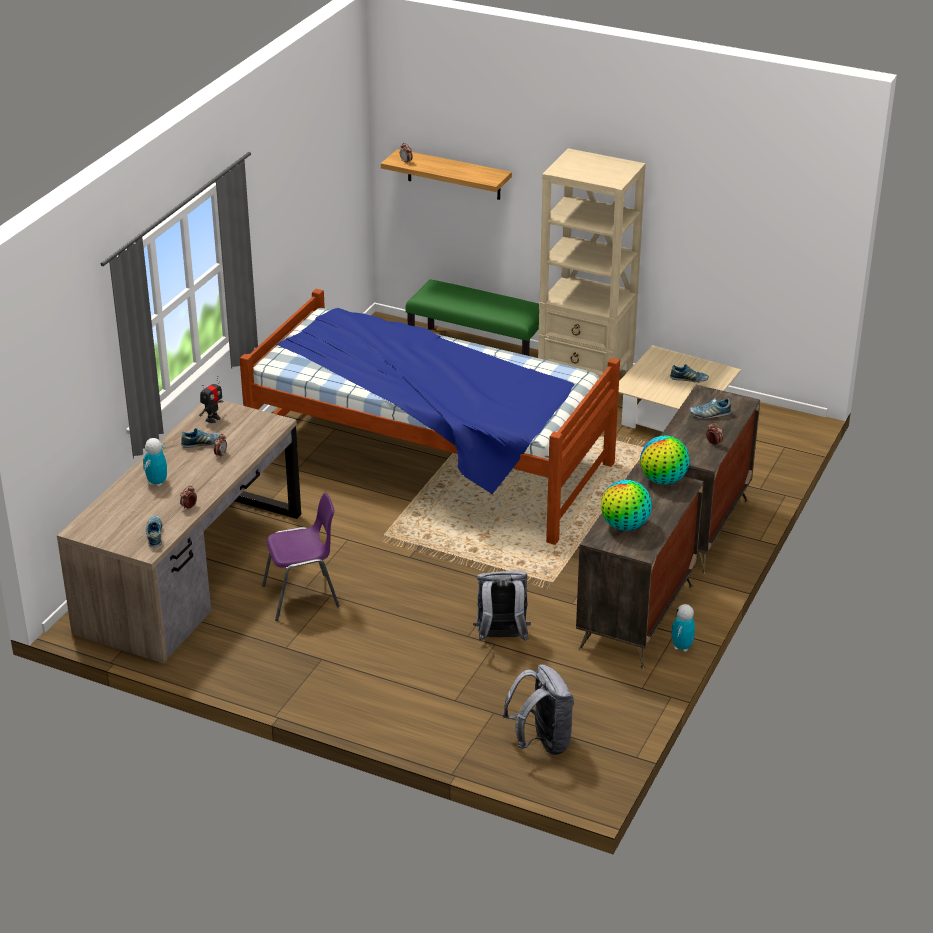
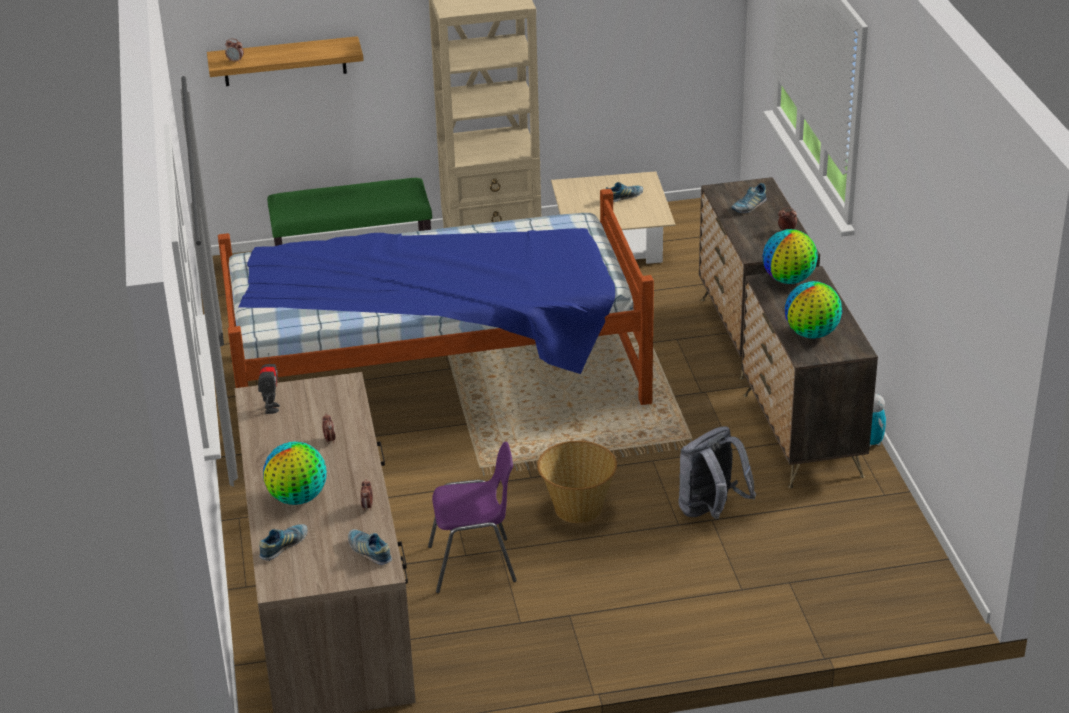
camera: 35 degrees left, 0 degrees up
(157, 482) = (298, 498): toy robot -> globe
(203, 444) = (295, 437): shoe -> shoe (284, 546)
(303, 597) = (474, 565): purple chair -> purple chair turned 45 degrees clockwise
(414, 592) = (577, 508): none -> basket
(541, 742) = (863, 587): grey backpack -> none

